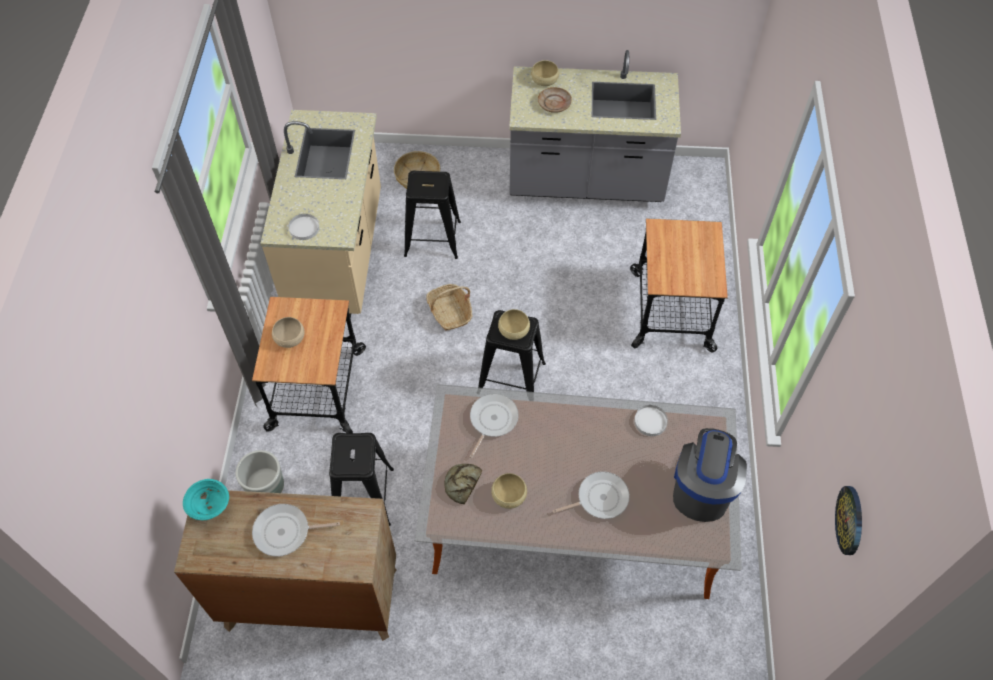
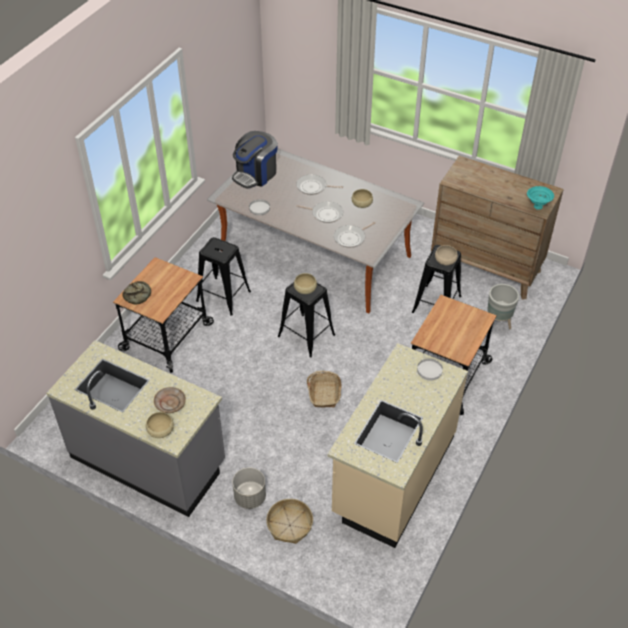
camera: 155 degrees left, 10 degrees down
(285, 532) = (498, 186): frying pan -> frying pan (325, 214)
(290, 337) = (462, 332): beige bowl -> beige bowl (445, 260)
(432, 239) = (308, 459): black stool -> black stool (224, 296)
(462, 484) = (385, 215): bread -> bread (138, 295)
(468, 186) = (250, 497): none -> grey planter
(850, 520) = (241, 38): wall clock -> none

